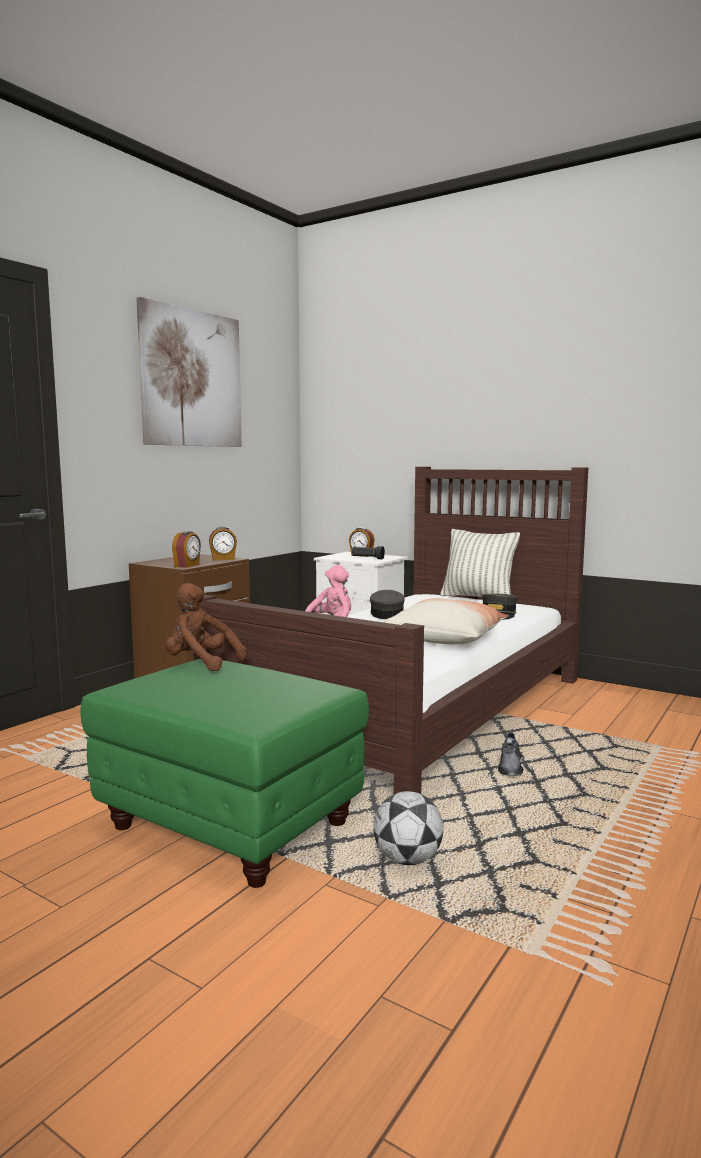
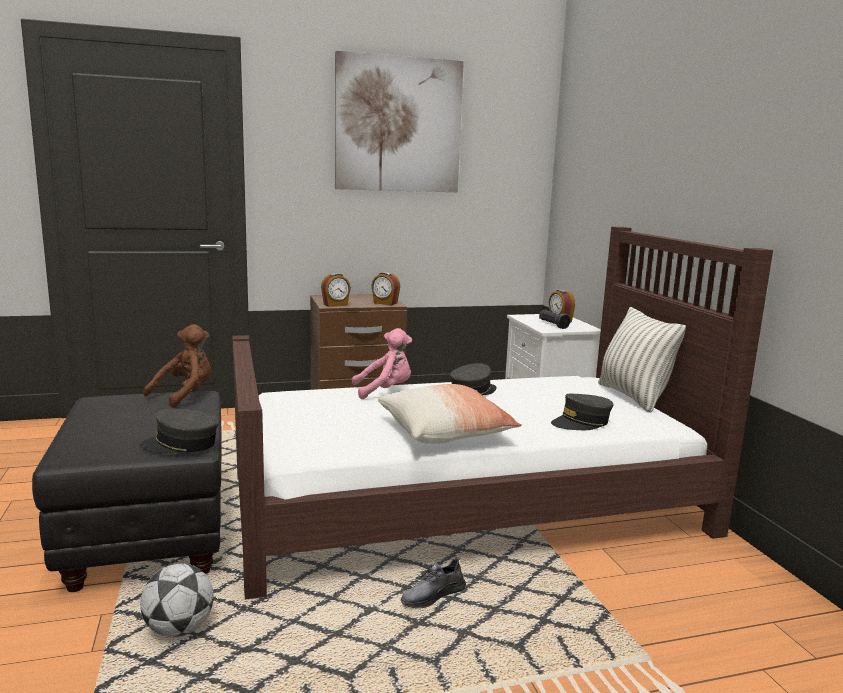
camera: 40 degrees right, 5 degrees up
(200, 663) = (185, 395): brown plush toy -> brown plush toy turned 60 degrees clockwise
(231, 824) = (150, 537): green ottoman -> black ottoman
(323, 688) = (181, 445): none -> grey cap

